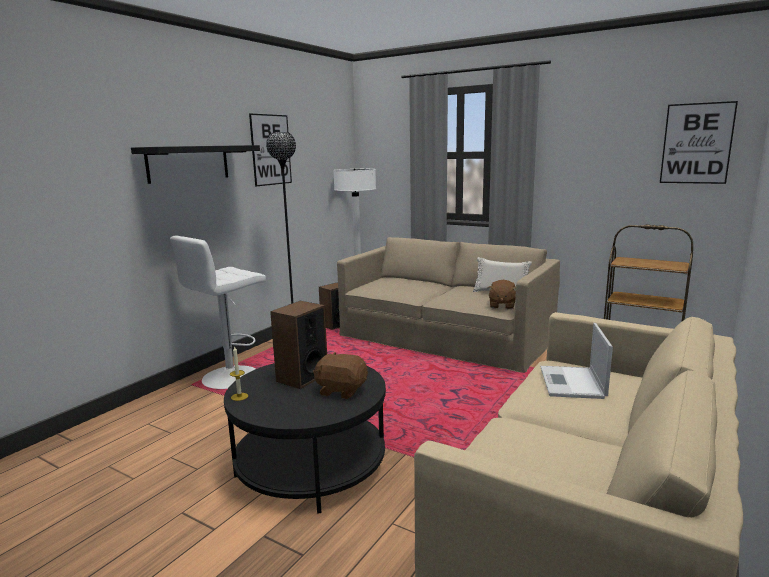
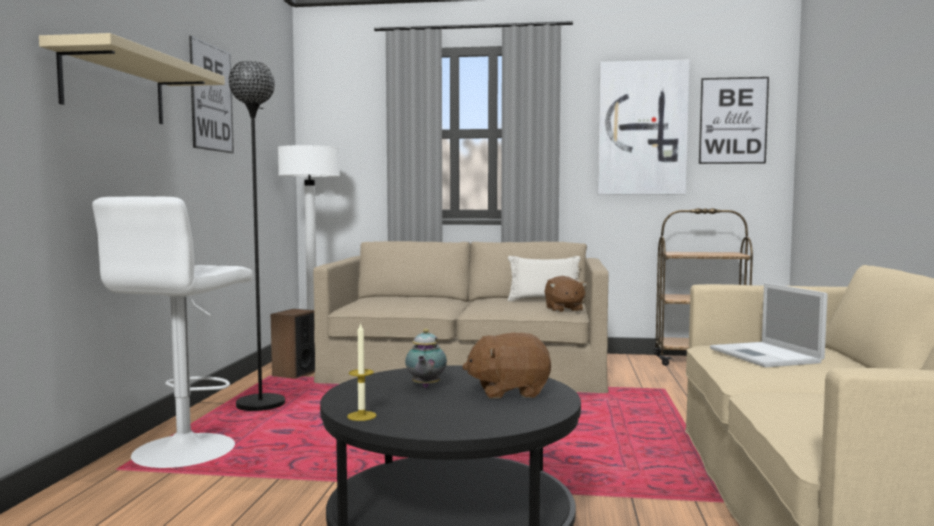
camera: 25 degrees left, 10 degrees down
(188, 163) = (114, 87): black shelf -> beige shelf
(302, 377) = (425, 387): speaker -> teapot
(609, 151) = (642, 128): none -> picture

